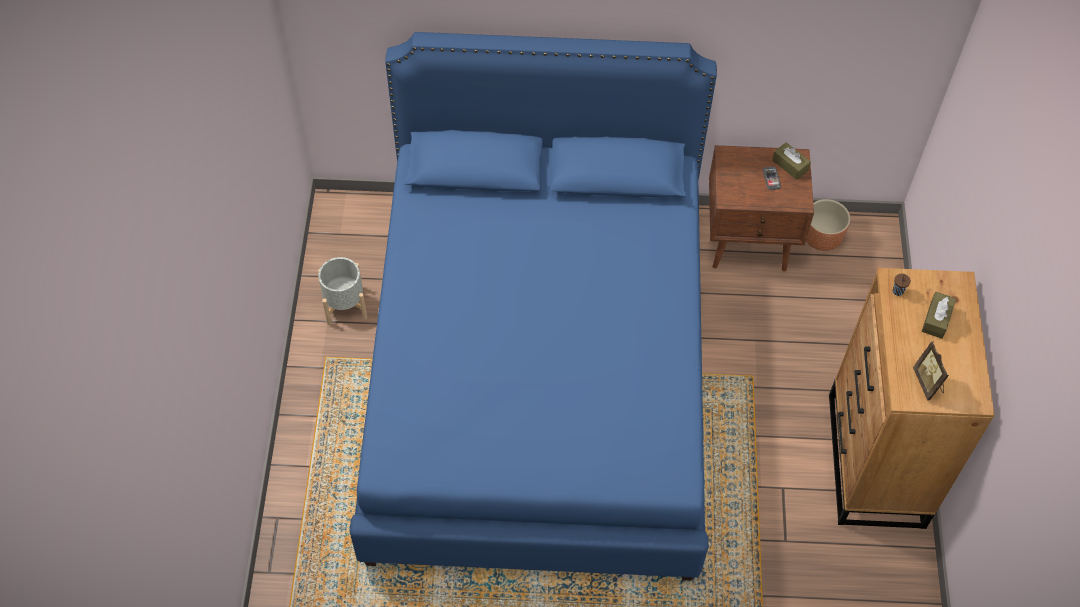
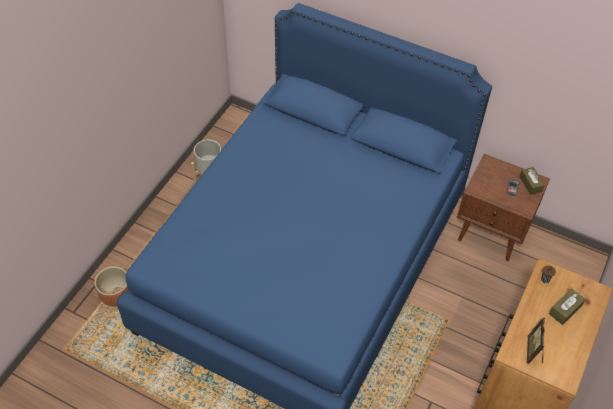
camera: 25 degrees right, 5 degrees down
(822, 238) = (544, 249): brown planter -> brown planter (117, 296)

